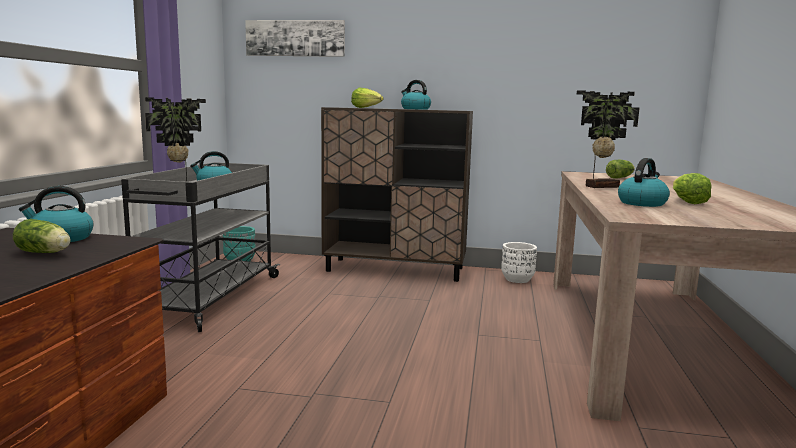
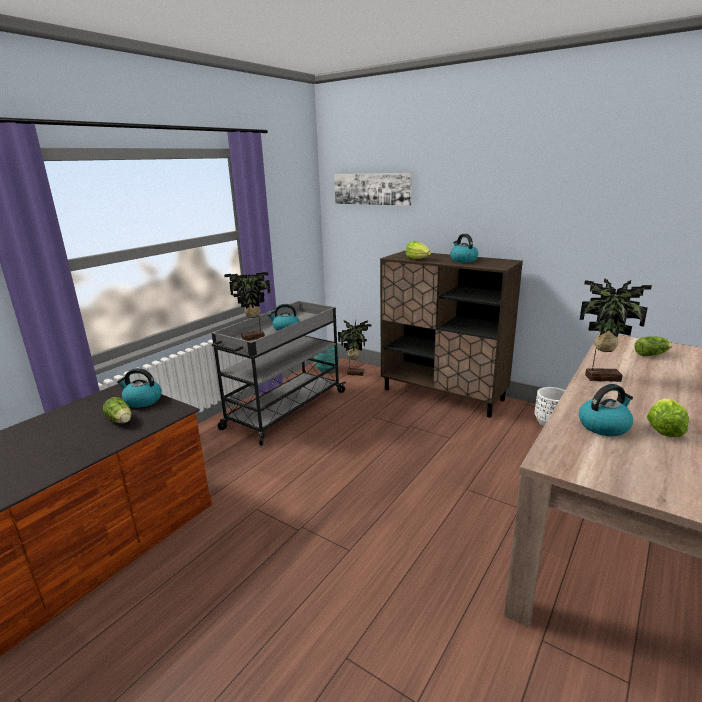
camera: 25 degrees right, 10 degrees up
(279, 261) = (355, 373): none -> potted plant

